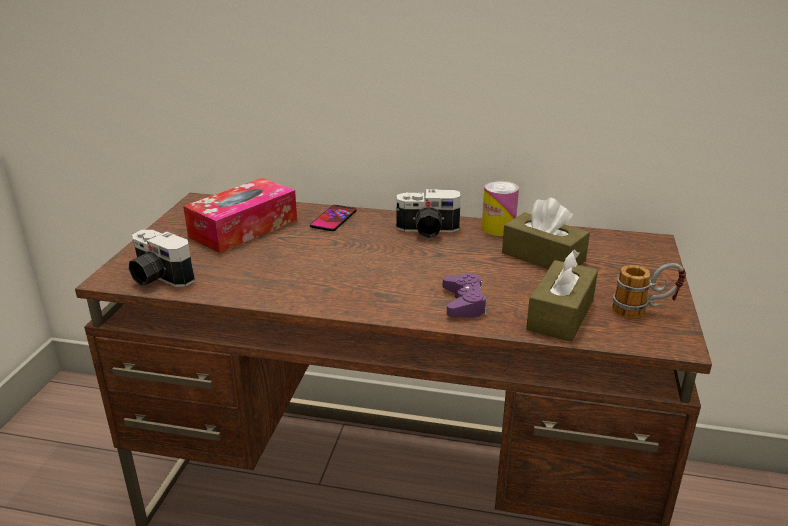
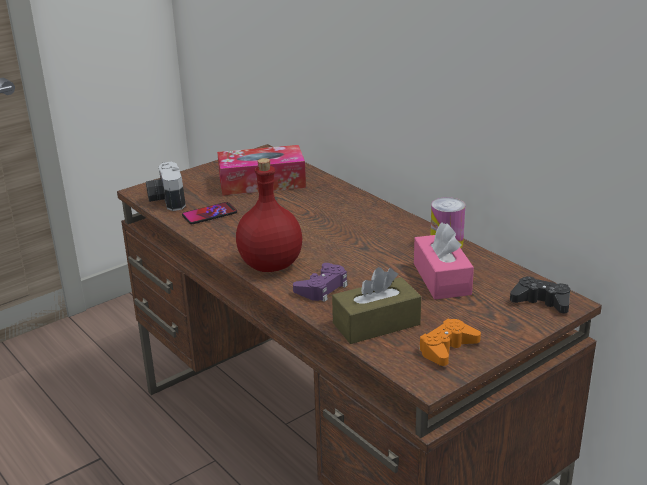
camera: 40 degrees right, 0 degrees up
(333, 219) = (332, 195): phone -> phone (209, 214)
(380, 301) = (269, 265): none -> red bottle
(427, 231) = (386, 227): camera -> none
(543, 257) = (441, 279): brown tissue box -> pink tissue box
(637, 247) = (541, 301): none -> black game controller
(644, 311) = (447, 348): mug -> orange game controller

